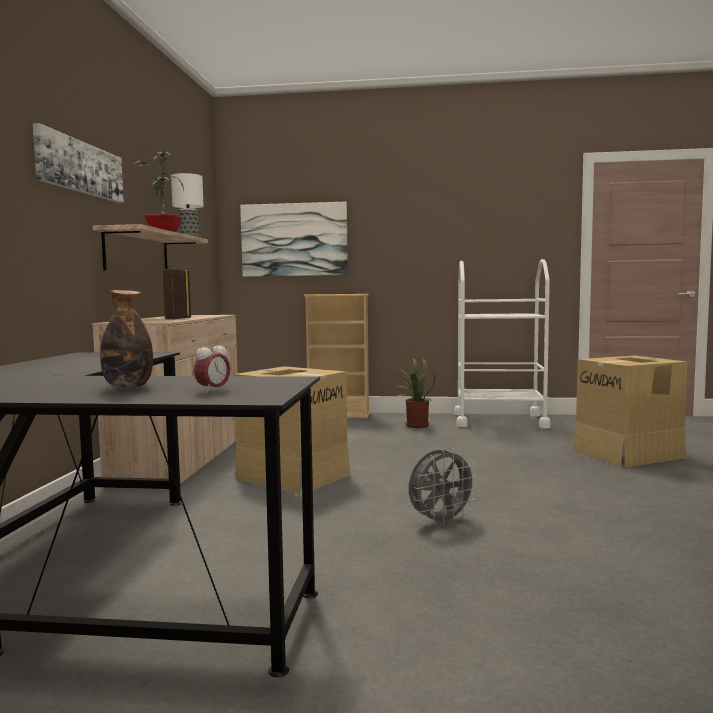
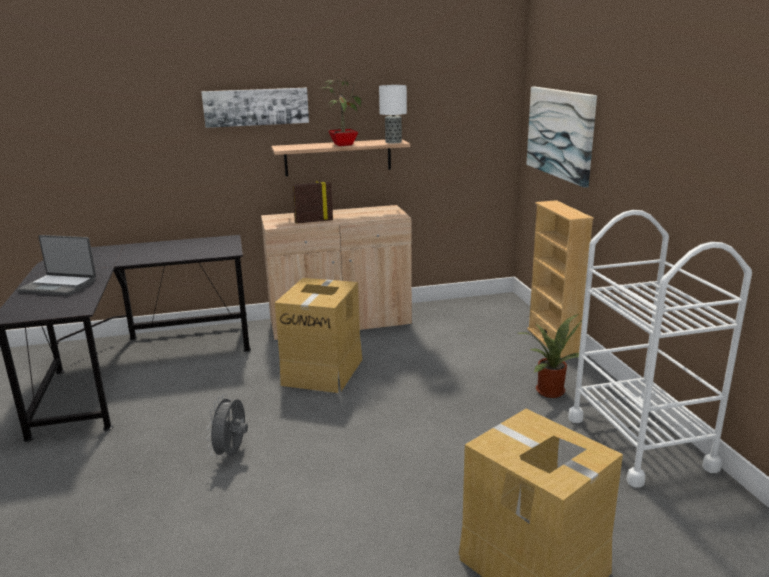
camera: 70 degrees right, 15 degrees up
(128, 387) = (59, 286): bottle -> laptop
(213, 390) = (39, 303): alarm clock -> none
(440, 522) = (232, 453): grey fan -> grey fan turned 60 degrees clockwise

